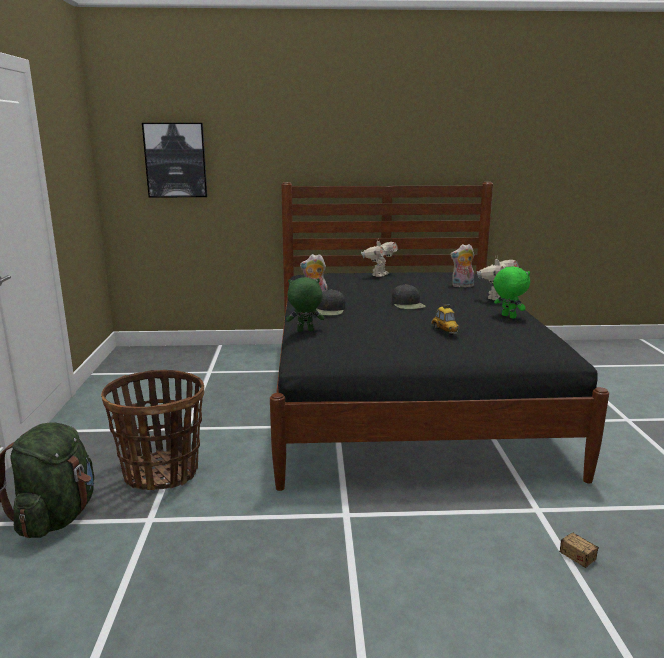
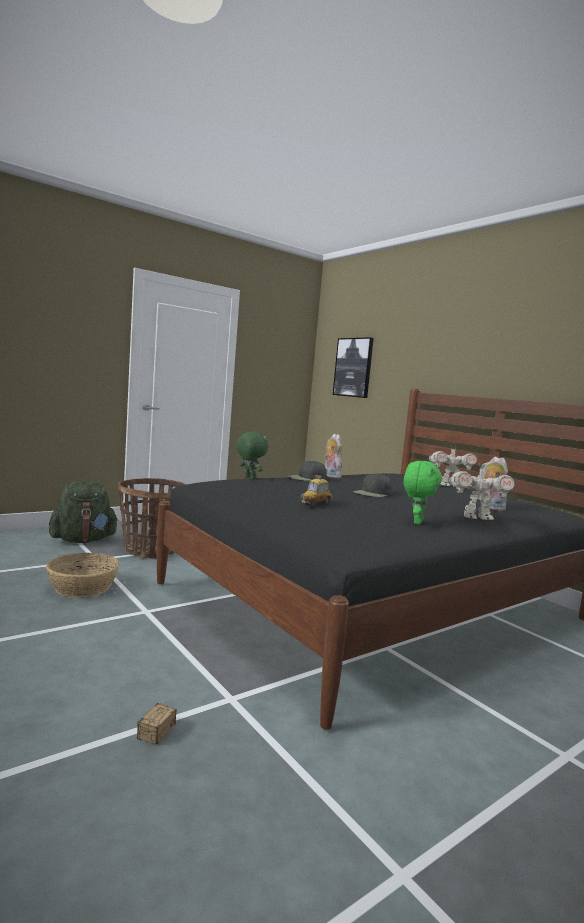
camera: 55 degrees right, 10 degrees down
(242, 546) = (82, 587): none -> basket

